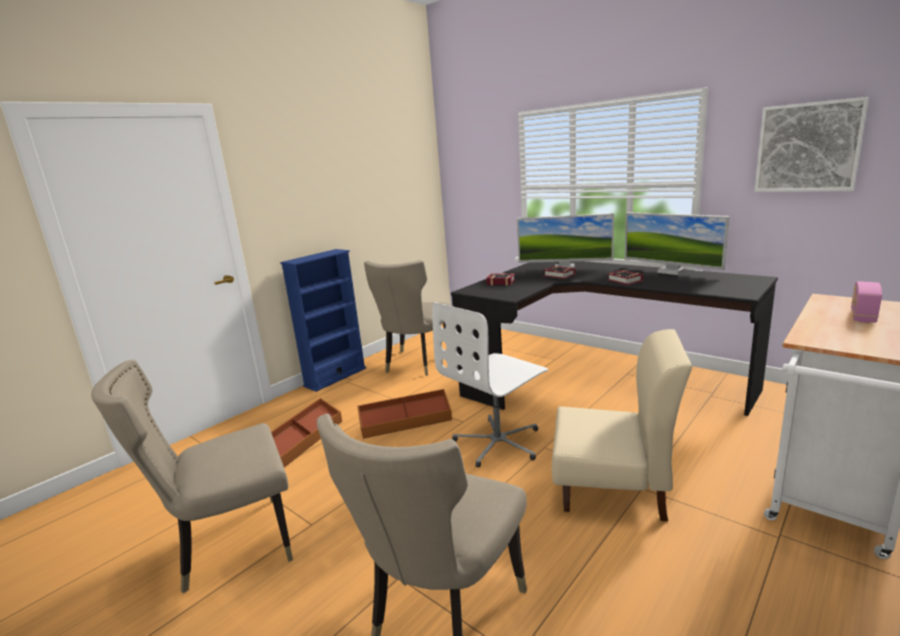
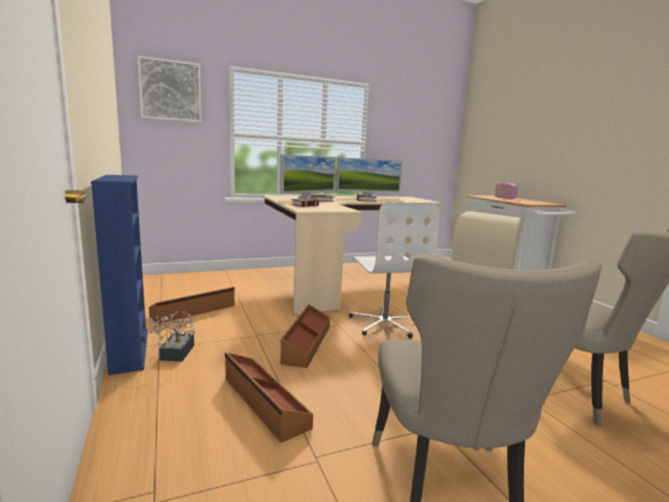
camera: 65 degrees left, 5 degrees down
(342, 390) = (175, 355): none -> potted plant
(415, 364) = (194, 311): beige chair -> brown storage box
(596, 381) = (342, 280): black desk -> beige desk
(807, 147) = (412, 128): picture -> picture (170, 91)

